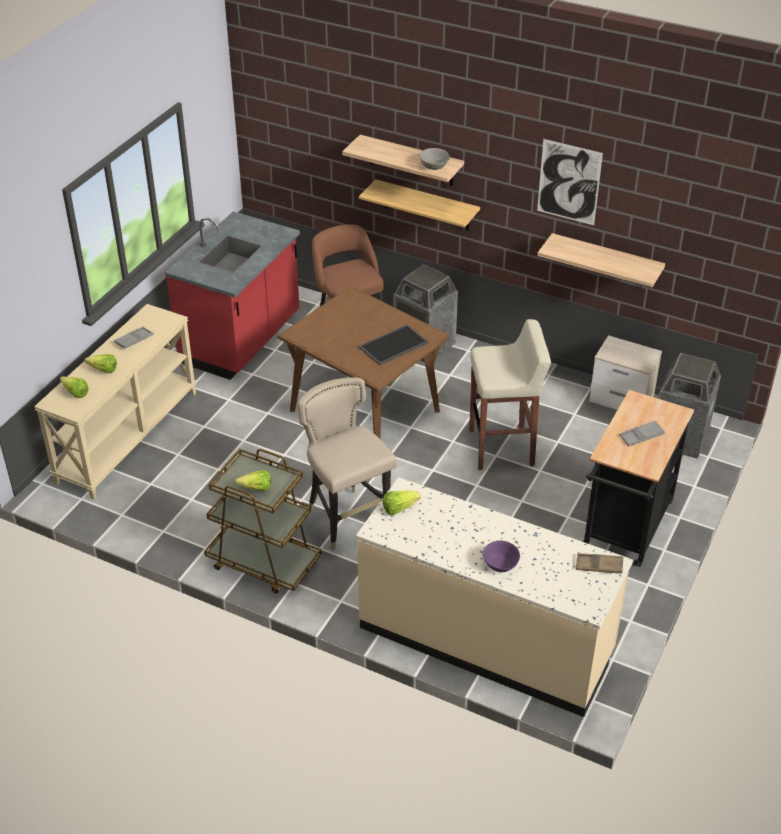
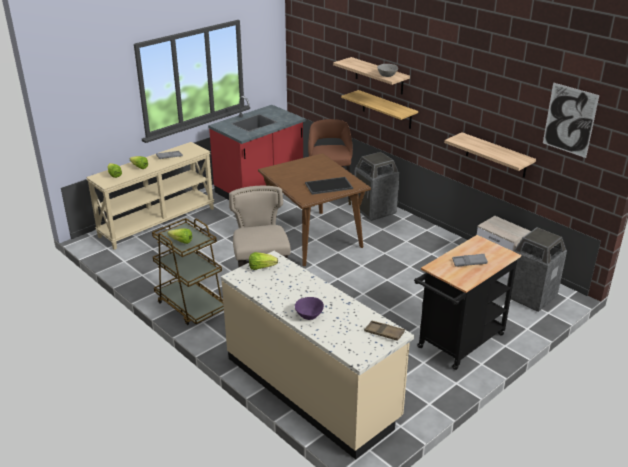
camera: 20 degrees right, 10 degrees down
(502, 448) = (394, 276): beige stool -> none
(569, 182) = (474, 92): picture -> picture (569, 120)

